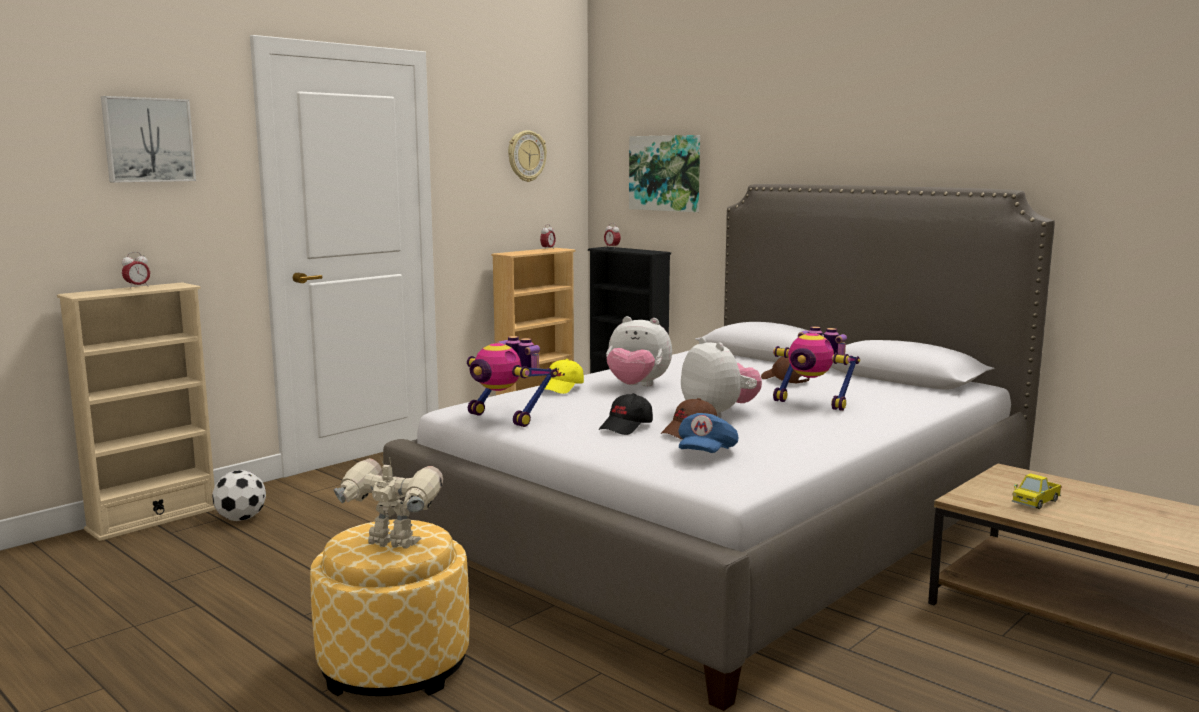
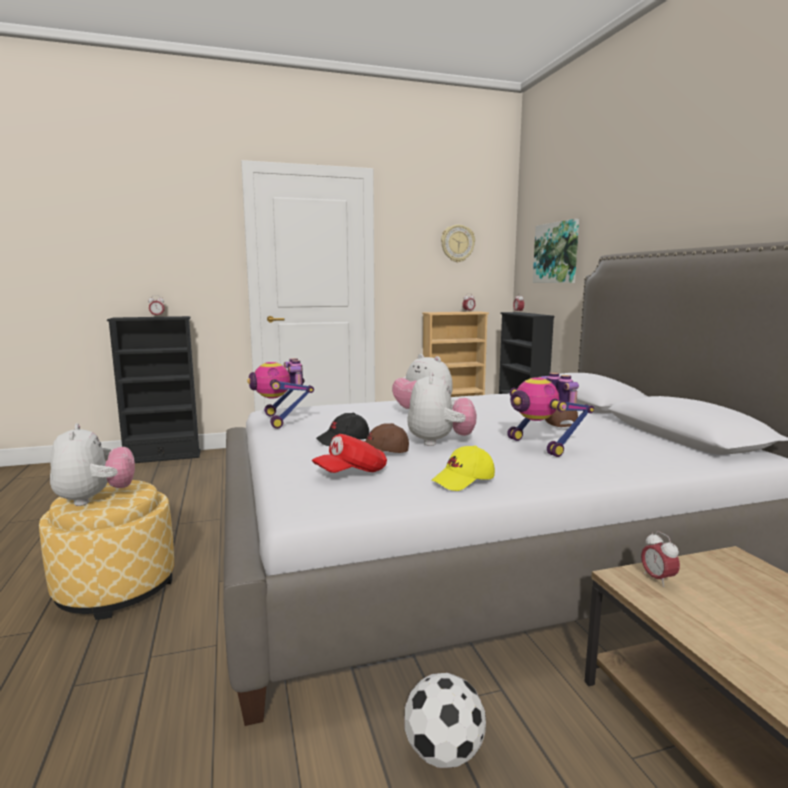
camera: 30 degrees right, 0 degrees up
(148, 140) = (170, 227): picture -> none
(153, 519) = (162, 457): beige bookcase -> black bookcase
(241, 518) = (199, 465): football -> football (444, 752)
(392, 545) = (95, 499): toy robot -> plush toy
(562, 388) = (365, 406): yellow cap -> yellow cap (464, 481)
(706, 453) = (351, 473): blue cap -> red cap
(981, 495) = (657, 579): none -> alarm clock
(1036, 502) = (721, 607): toy truck -> none

